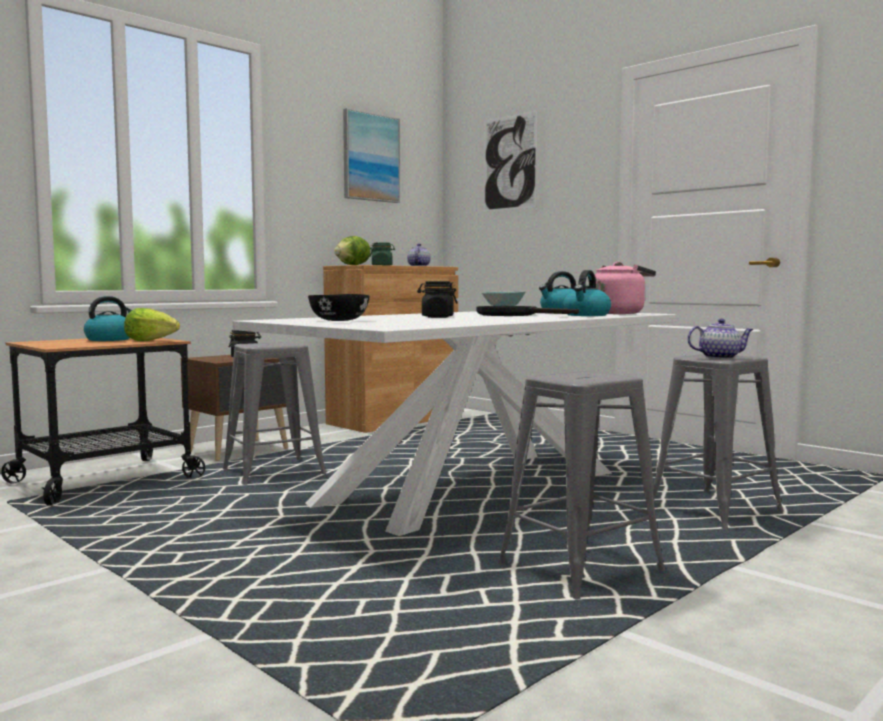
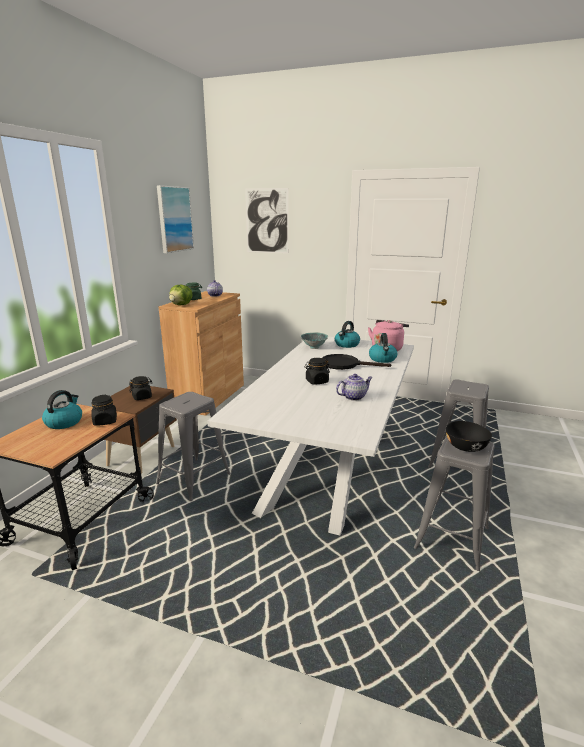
camera: 25 degrees left, 15 degrees up
(150, 341) = (105, 421): lettuce -> black jar
(339, 320) = (284, 410): black bowl -> black bowl (466, 447)
(720, 357) = (471, 389): teapot -> teapot (354, 397)

